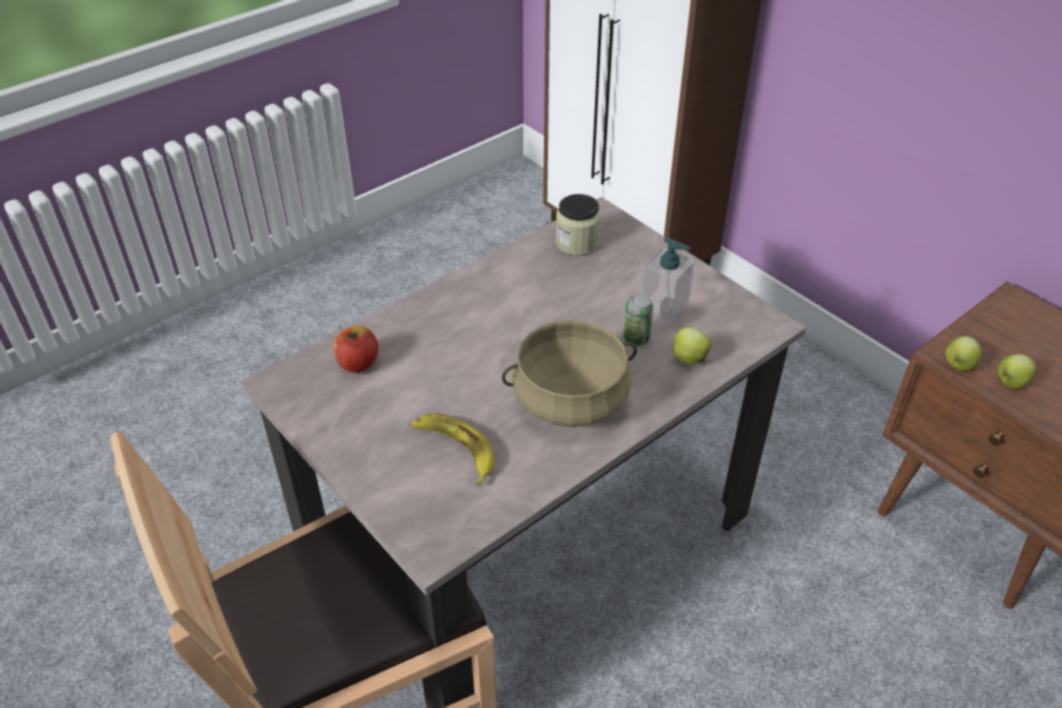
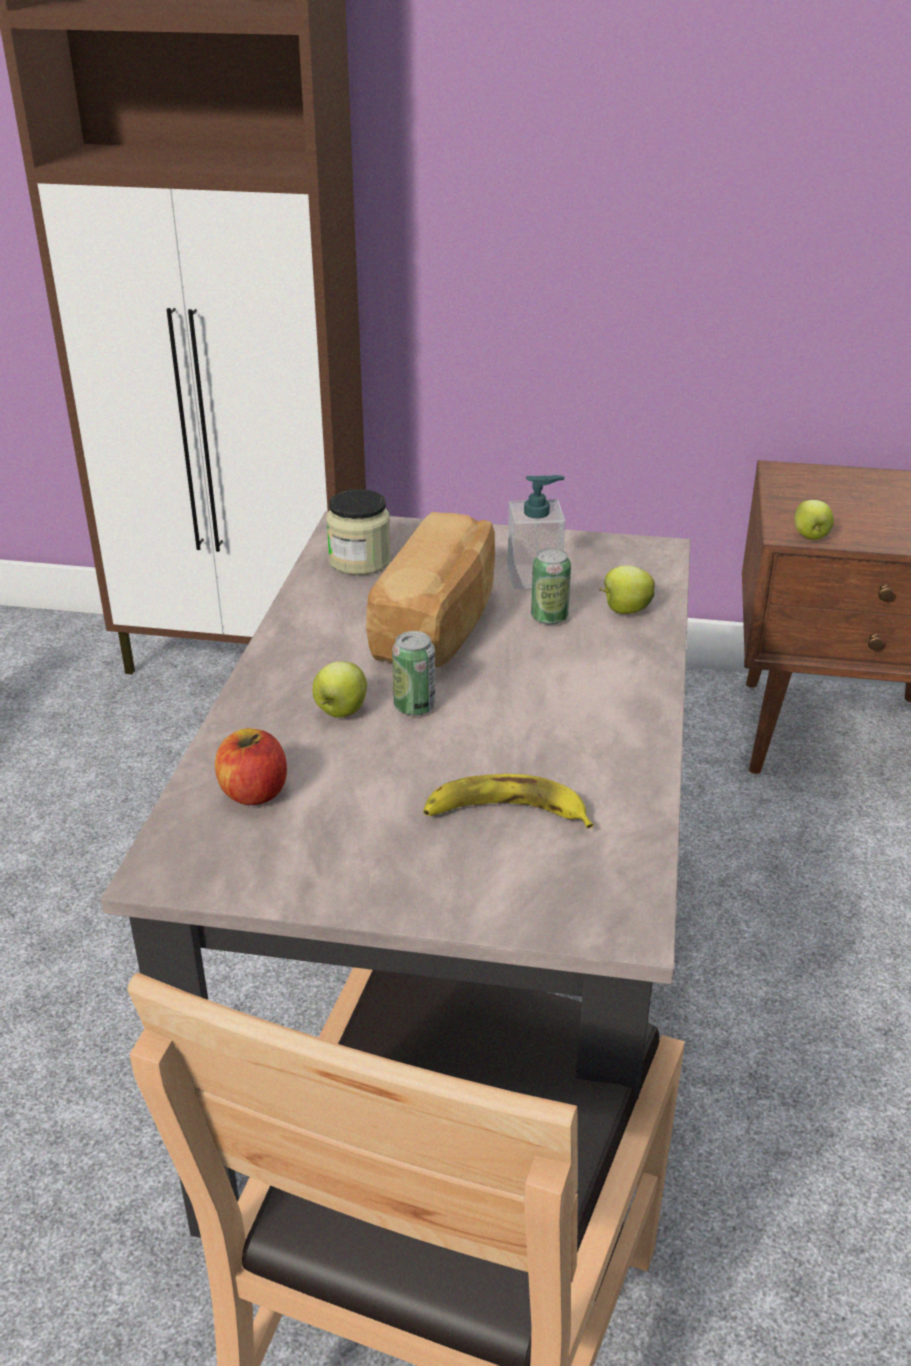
camera: 40 degrees left, 10 degrees down
(490, 357) = (414, 706): none -> can
(567, 311) = (440, 625): none -> bread
(570, 399) = (561, 701): beige cooking pot -> none
(1010, 383) = (865, 532): apple -> apple (340, 711)

